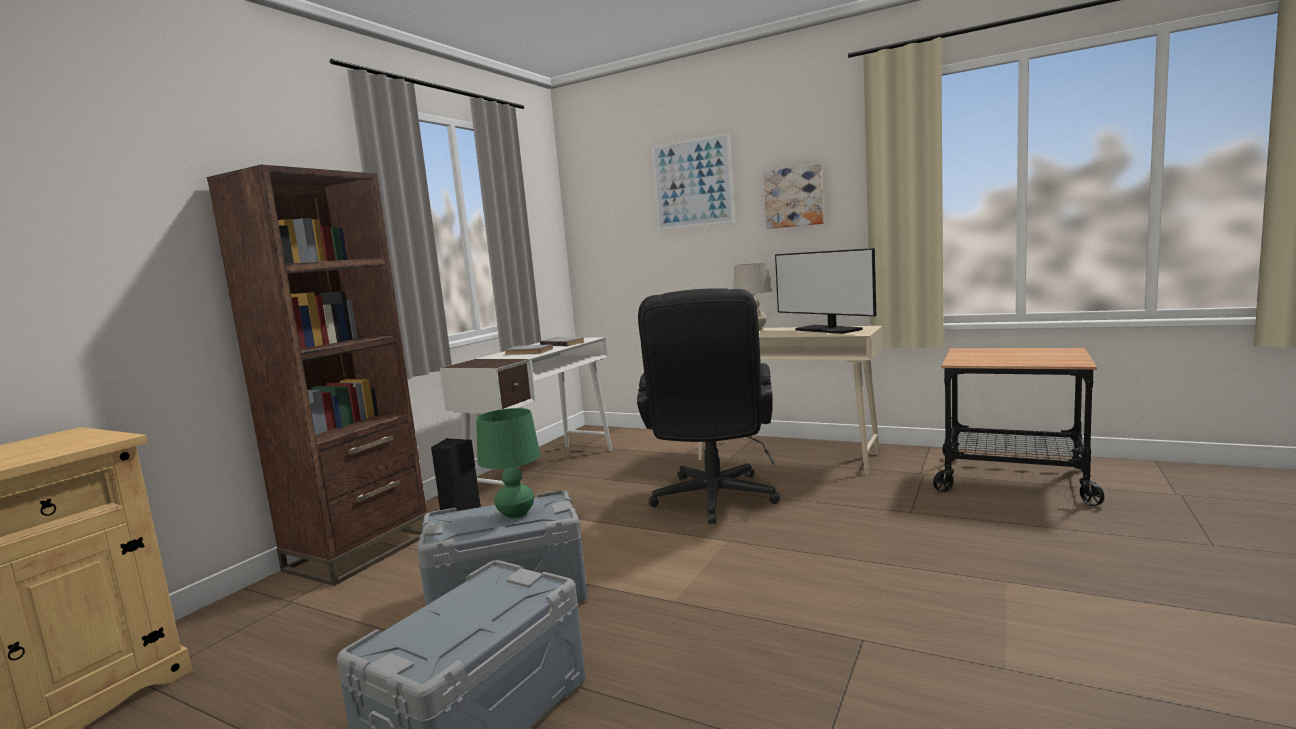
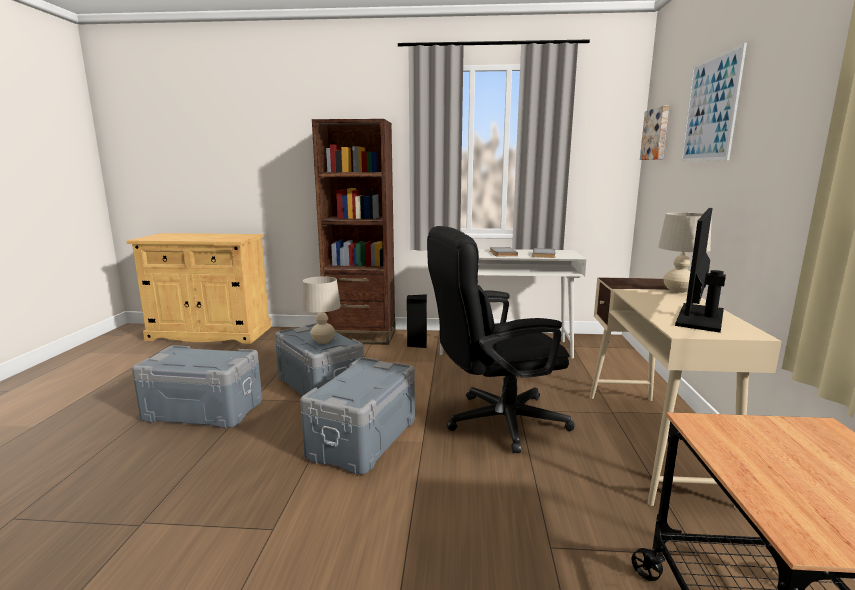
camera: 65 degrees right, 5 degrees up
(516, 514) = (323, 341): green table lamp -> beige table lamp
(698, 572) = (364, 439): none -> grey storage box
(794, 197) = (781, 131): picture -> picture (656, 134)

